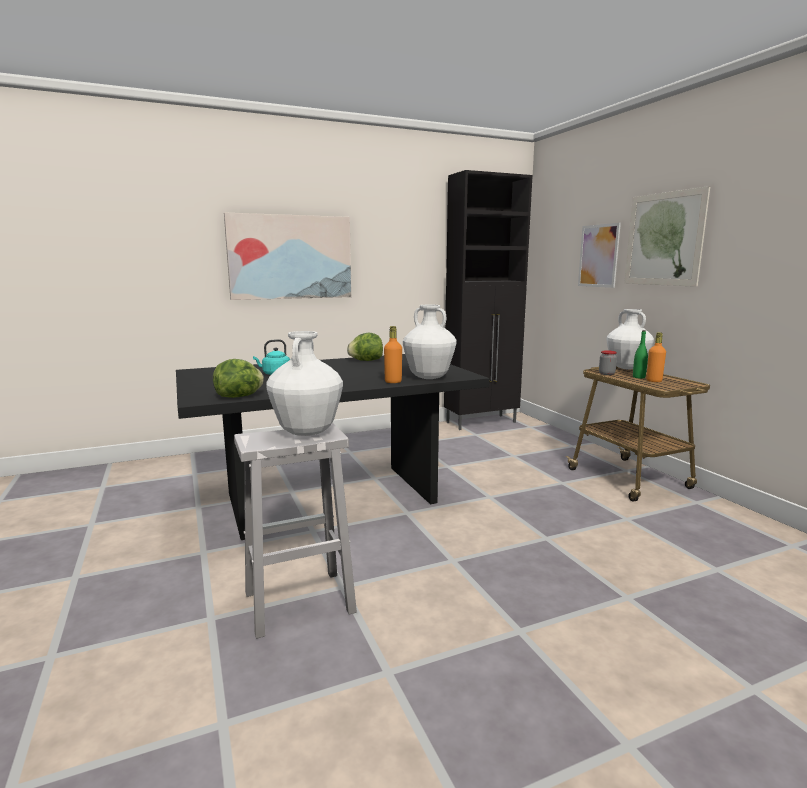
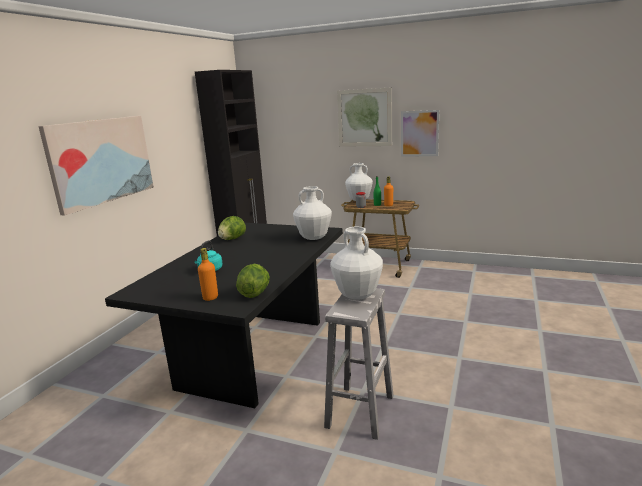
camera: 45 degrees left, 5 degrees up
(393, 382) = (305, 248): orange bottle -> orange bottle (210, 297)
(598, 256) = (314, 128): picture -> picture (419, 133)

